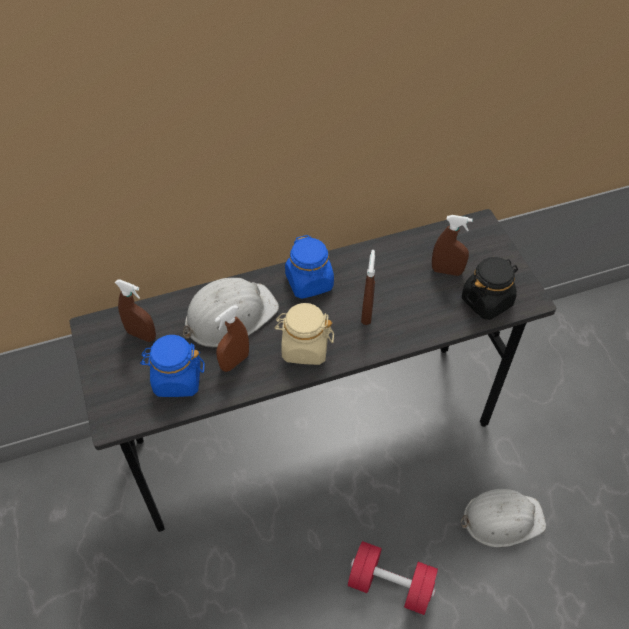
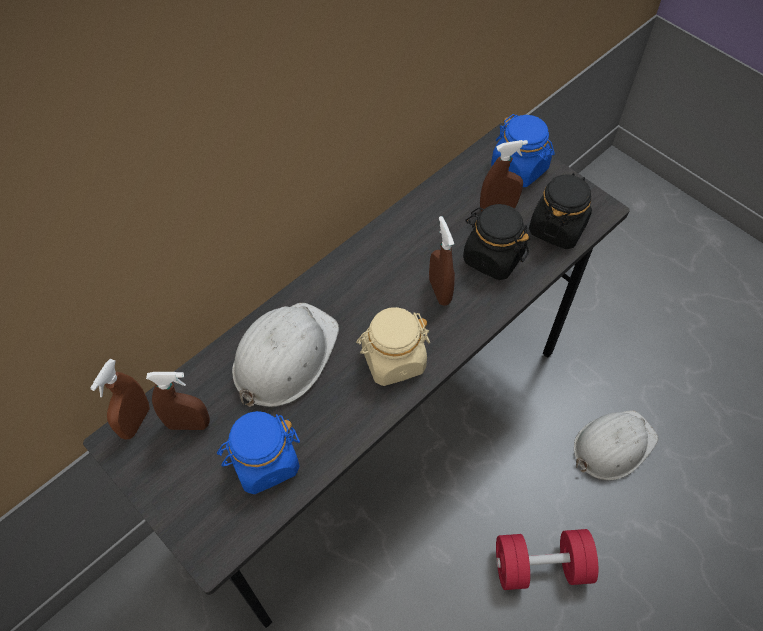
camera: 25 degrees left, 5 degrees up
(234, 362) = (321, 410): brown spray bottle -> brown spray bottle (136, 422)
(309, 282) = (355, 279): blue jar -> blue jar (519, 168)
(422, 304) = (492, 257): none -> black jar

